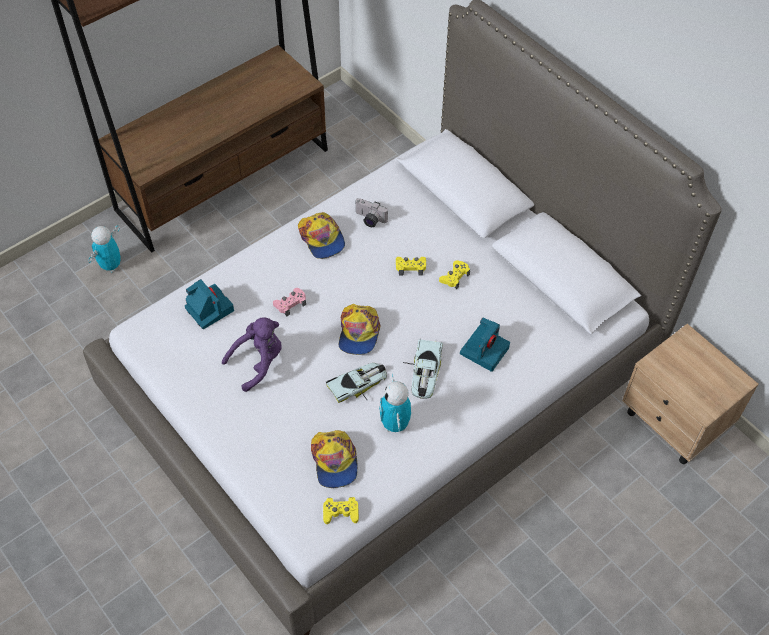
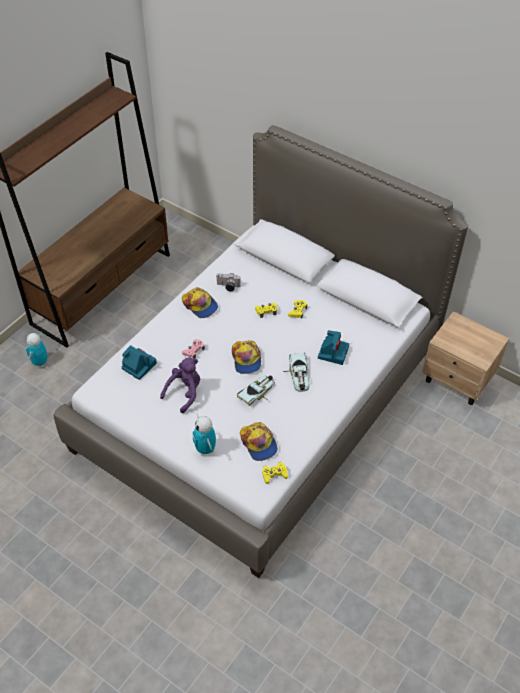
camera: 15 degrees left, 5 degrees down
(395, 424) = (291, 411): toy robot -> toy robot (205, 449)

